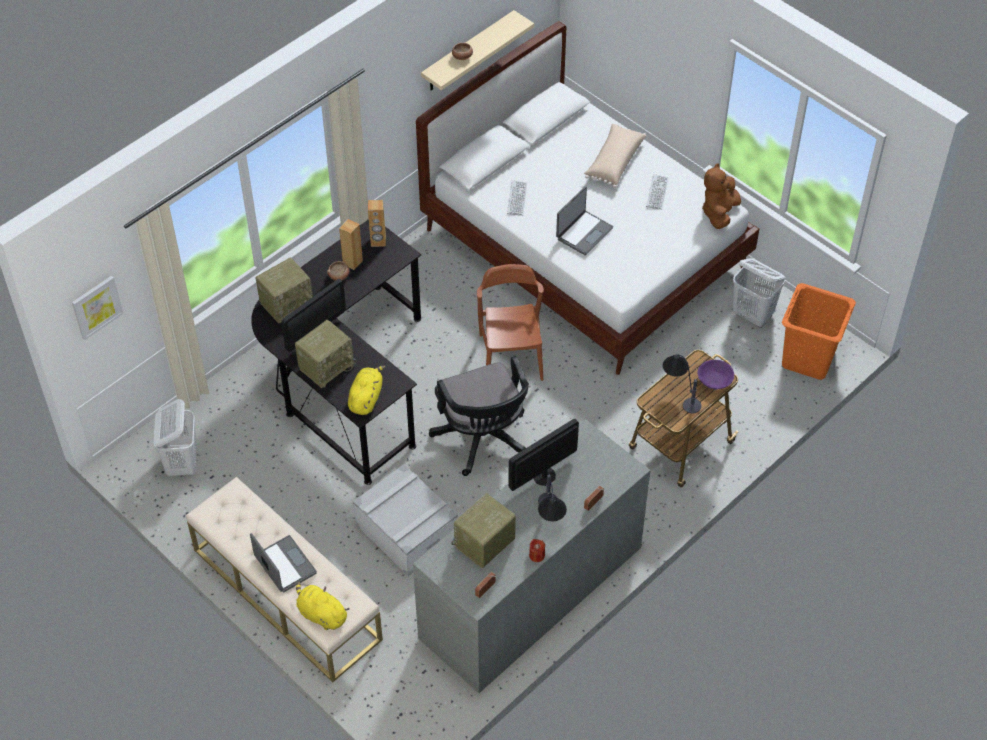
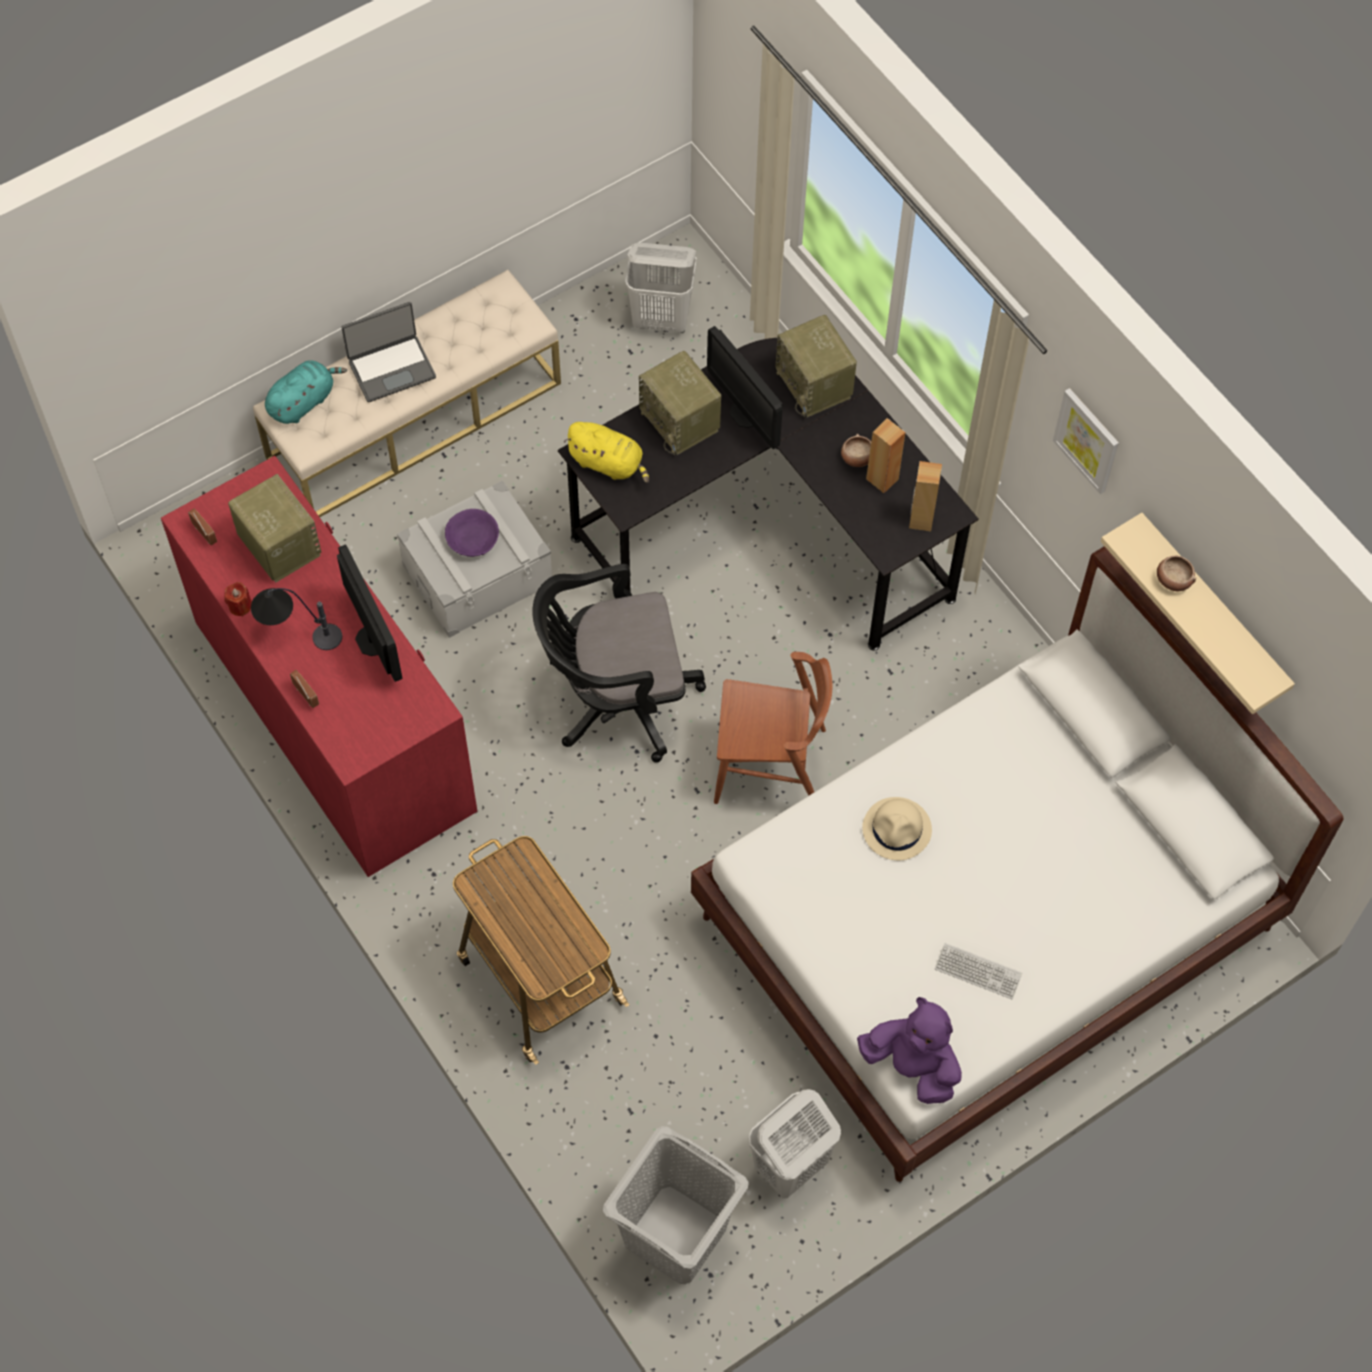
camera: 100 degrees right, 10 degrees up
(96, 306) = (731, 74): picture -> picture (1087, 440)
(321, 614) = (303, 402): yellow plush toy -> turquoise plush toy
(517, 198) = (996, 743): keyboard -> none
(531, 592) = (334, 714): grey dresser -> red dresser
(583, 233) = (897, 829): laptop -> beige hat
(614, 162) = (1064, 916): beige pillow -> none
(679, 393) = (526, 902): table lamp -> none
(714, 380) = (540, 962): purple bowl -> purple bowl (472, 540)
(719, 213) = (912, 1066): brown plush toy -> purple plush toy
(808, 358) = (676, 1233): orange laundry basket -> grey laundry basket

